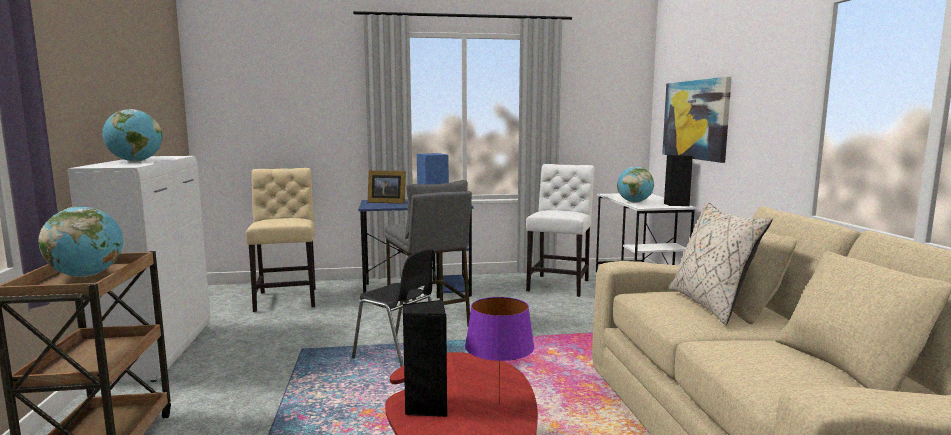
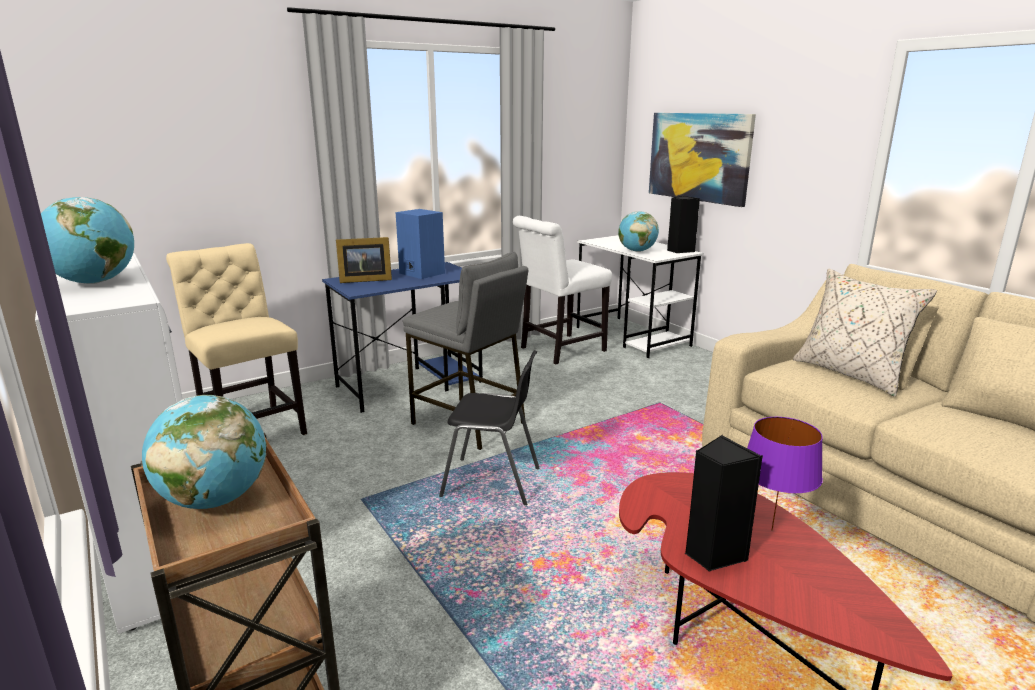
camera: 25 degrees left, 10 degrees up
(559, 285) = (559, 350): white chair -> white chair turned 120 degrees counterclockwise

